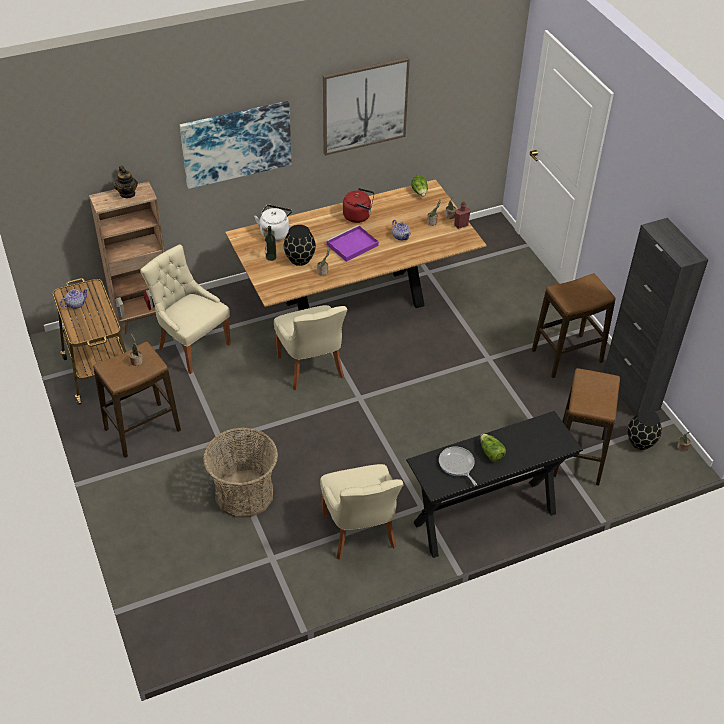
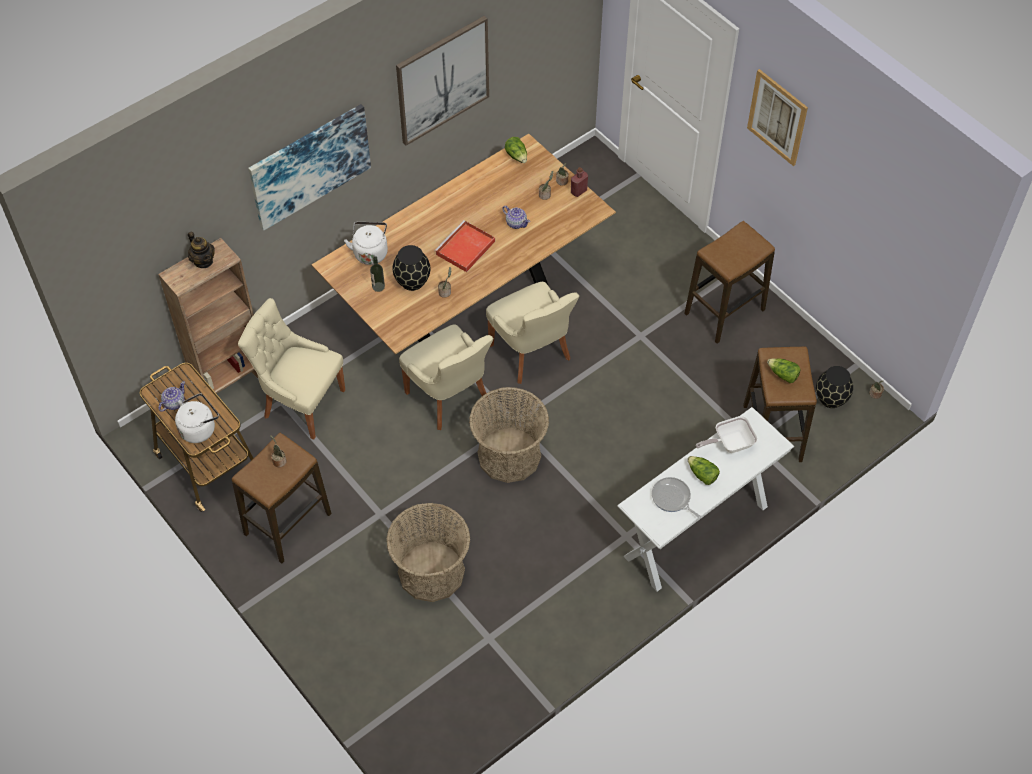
camera: 15 degrees left, 10 degrees up
(86, 326) = (199, 428): none -> white kettle
(344, 421) = (509, 455): none -> basket
(351, 245) = (465, 249): purple tray -> red tray
(359, 216) = (458, 206): red kettle -> none
(360, 533) = (572, 584): beige chair -> beige chair (532, 354)
(484, 518) = (695, 531): black console table -> white console table
(524, 434) = (729, 443): none -> frying pan
(591, 393) = (783, 375): none -> lettuce
(631, 392) = (804, 340): black cabinet -> none
(633, 175) = (777, 117): none -> picture

